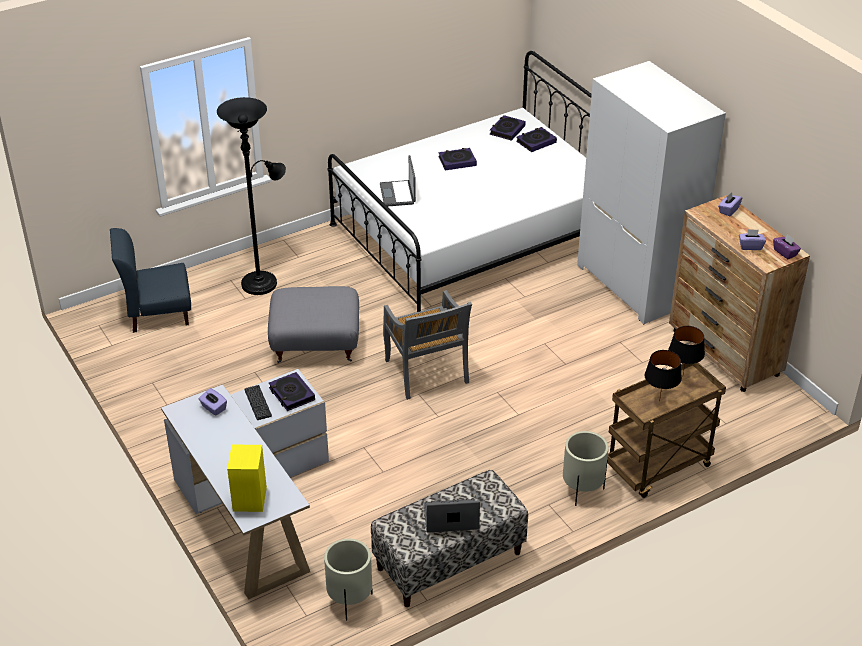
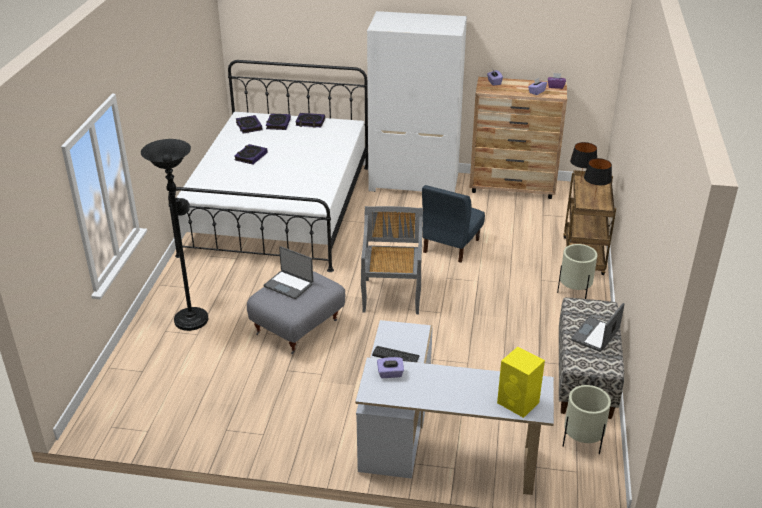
camera: 50 degrees left, 5 degrees down
(158, 313) = (146, 386): blue chair -> blue chair (450, 246)
(291, 394) = (405, 336): book -> book (310, 122)
(398, 194) = (248, 192): laptop -> laptop (289, 285)
(427, 373) = (392, 295): grey chair -> grey chair turned 105 degrees counterclockwise

